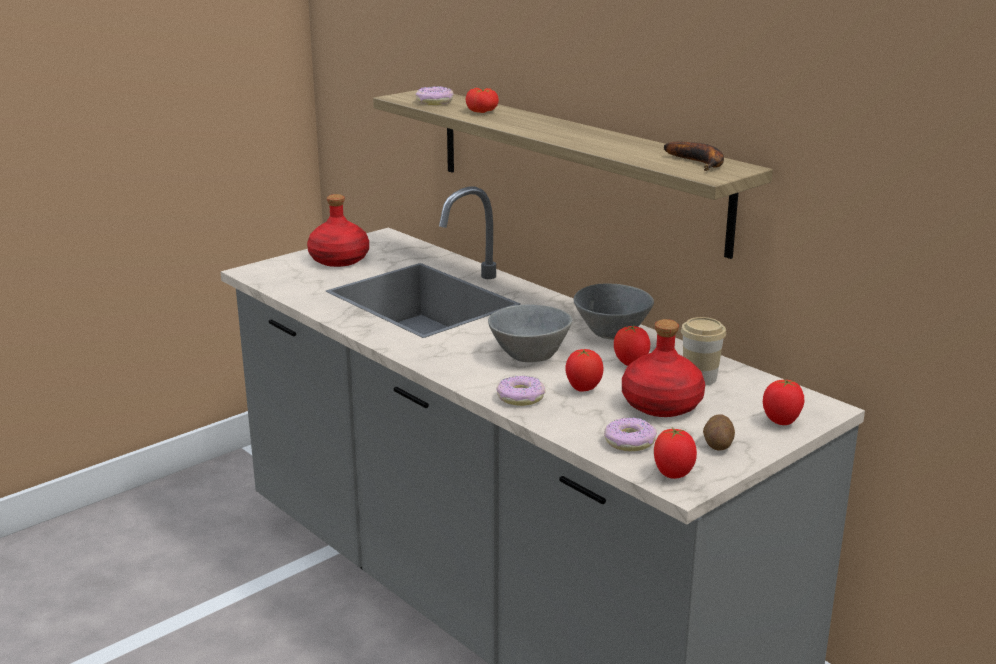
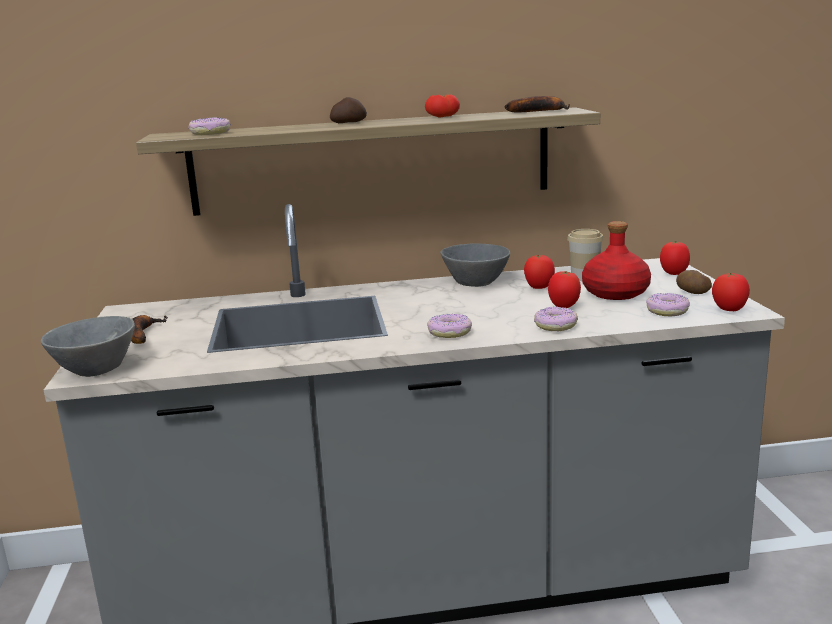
camera: 55 degrees left, 5 degrees down
(339, 259) = (141, 334): red bottle -> banana
(454, 358) = (449, 332): none -> donut
(483, 111) = (278, 128): tomato -> tomato (442, 116)
(529, 354) = (477, 309): grey bowl -> grey bowl (94, 369)
(542, 121) = (348, 122): none -> potato

